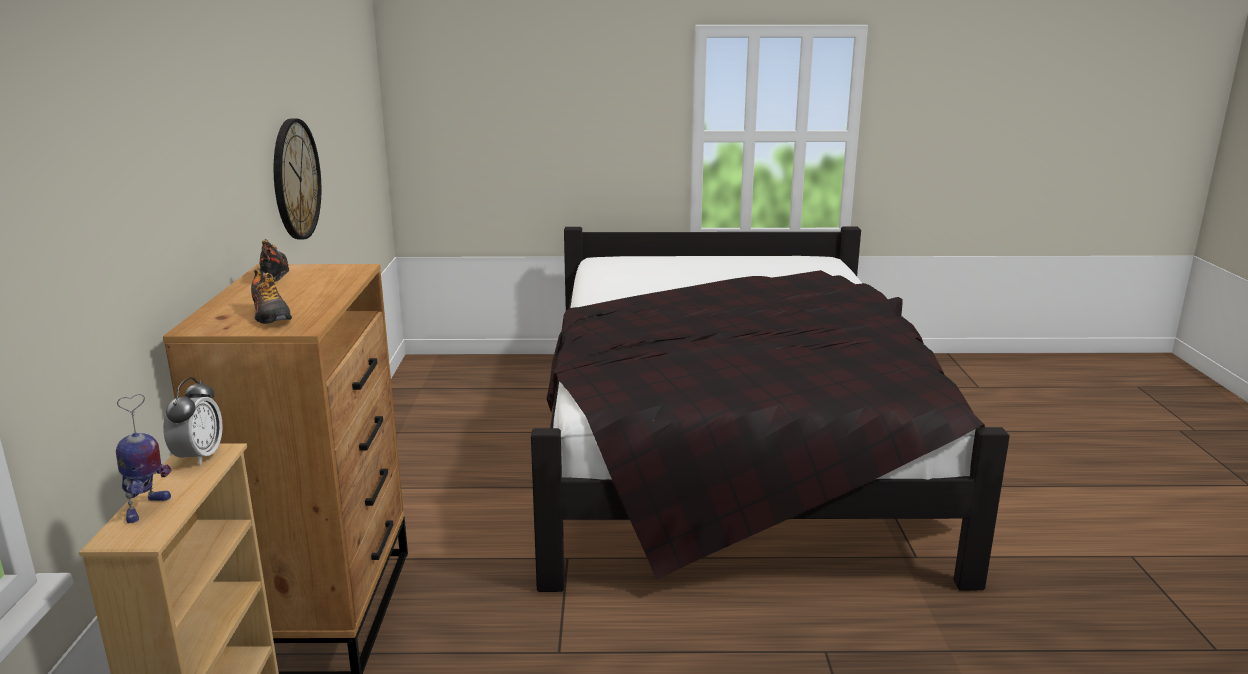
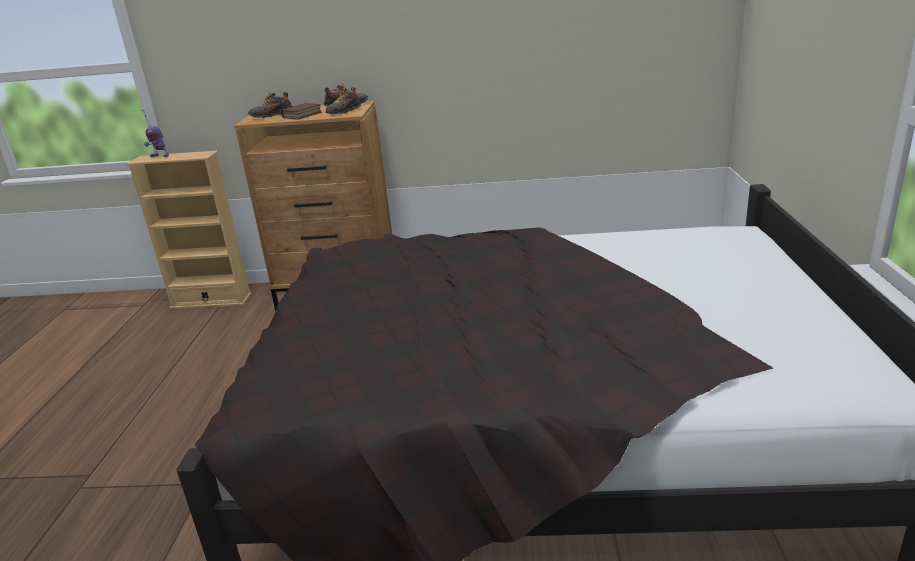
camera: 95 degrees right, 5 degrees up
(199, 457) = (199, 154): alarm clock -> none
(295, 179) = (469, 60): wall clock -> none
(313, 295) = (302, 115): none -> book
(330, 273) = (344, 112): none -> shoe

